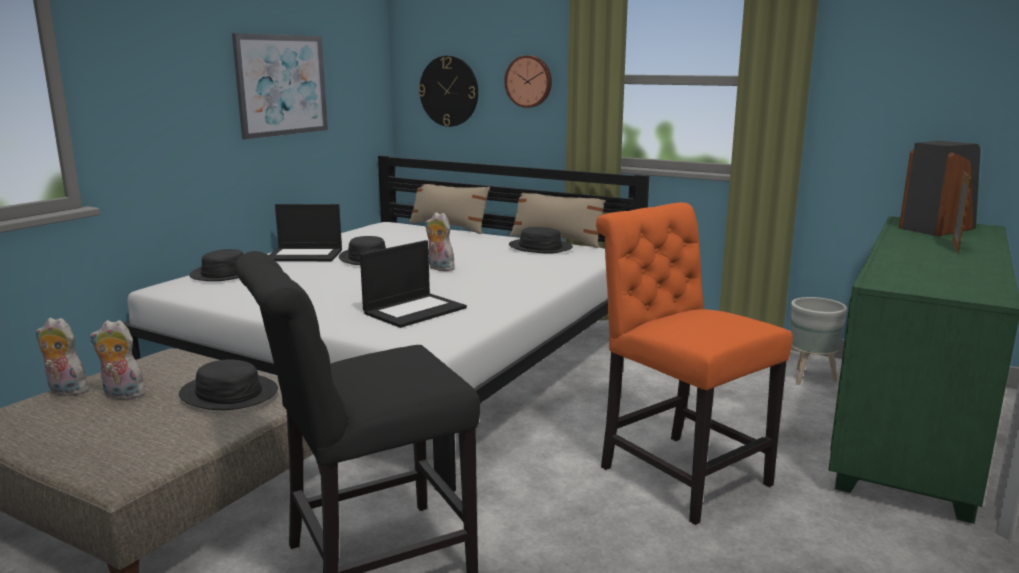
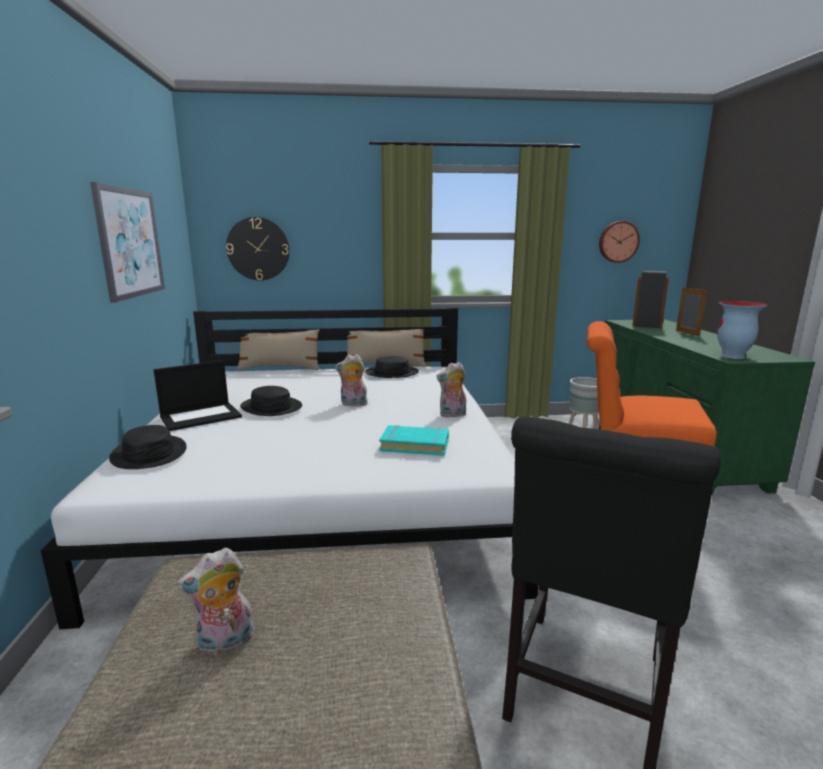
camera: 35 degrees left, 0 degrees up
(65, 392) = (127, 673): plush toy -> plush toy (452, 415)
(228, 394) = (352, 587): black hat -> none
(415, 310) = (415, 445): laptop -> turquoise book
(529, 81) = (339, 239): wall clock -> wall clock (618, 242)
(896, 281) = (733, 356): none -> vase

